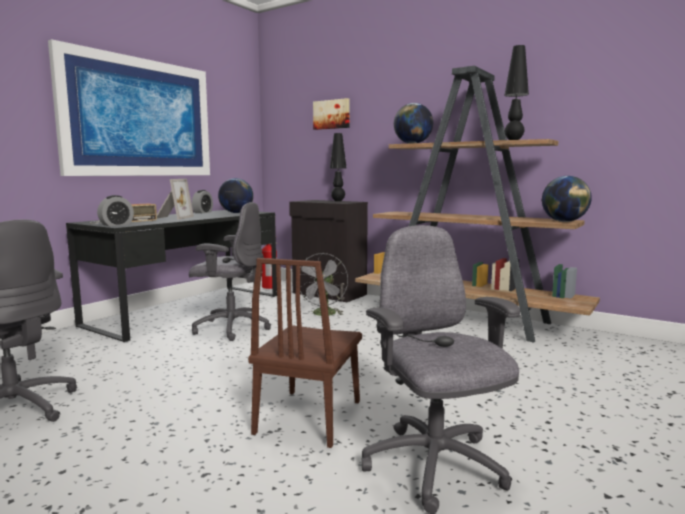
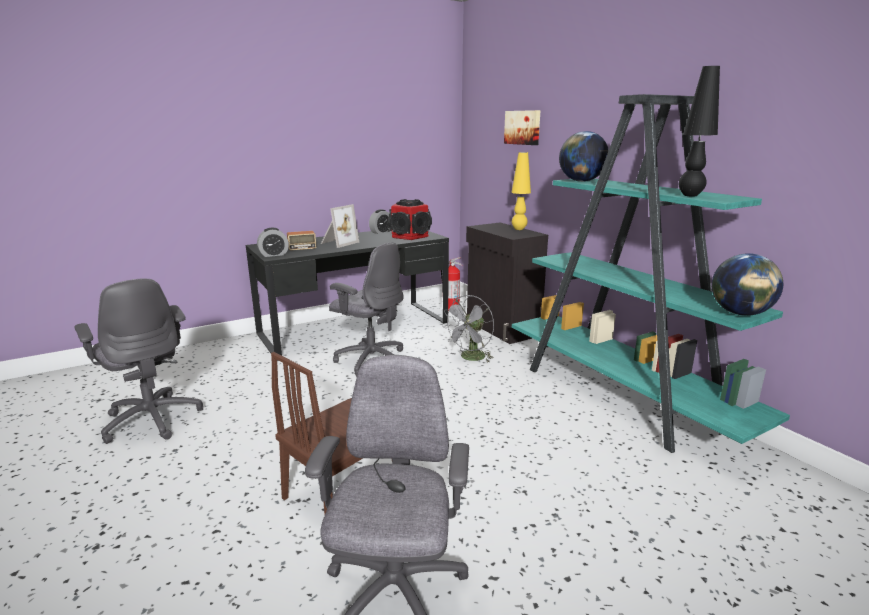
camera: 25 degrees right, 10 degrees up
(139, 118) = (317, 140): picture -> none
(236, 213) = (409, 236): globe -> speaker
(338, 201) = (519, 229): black table lamp -> yellow table lamp
(466, 319) = (621, 397): brown bookcase -> turquoise bookcase

